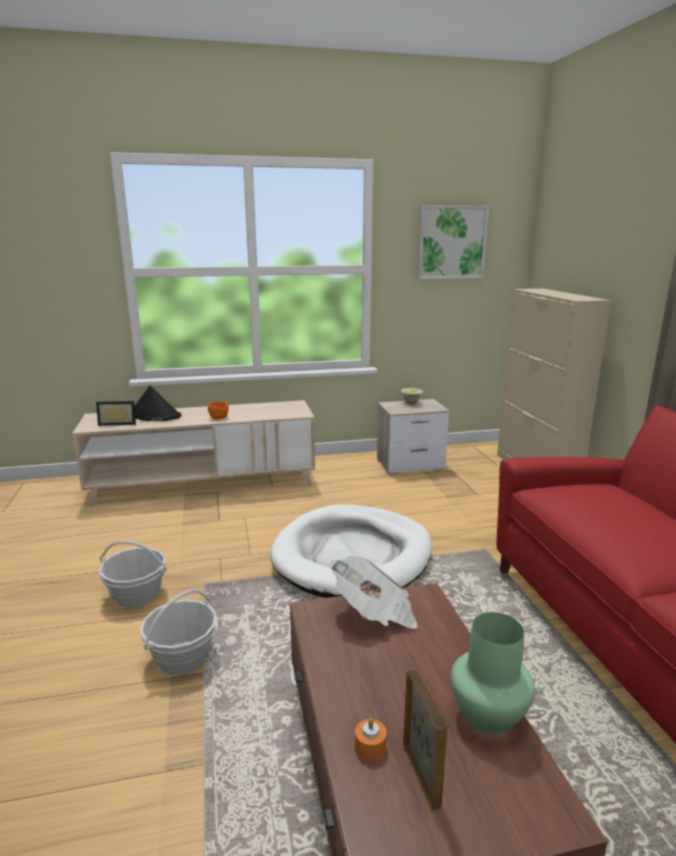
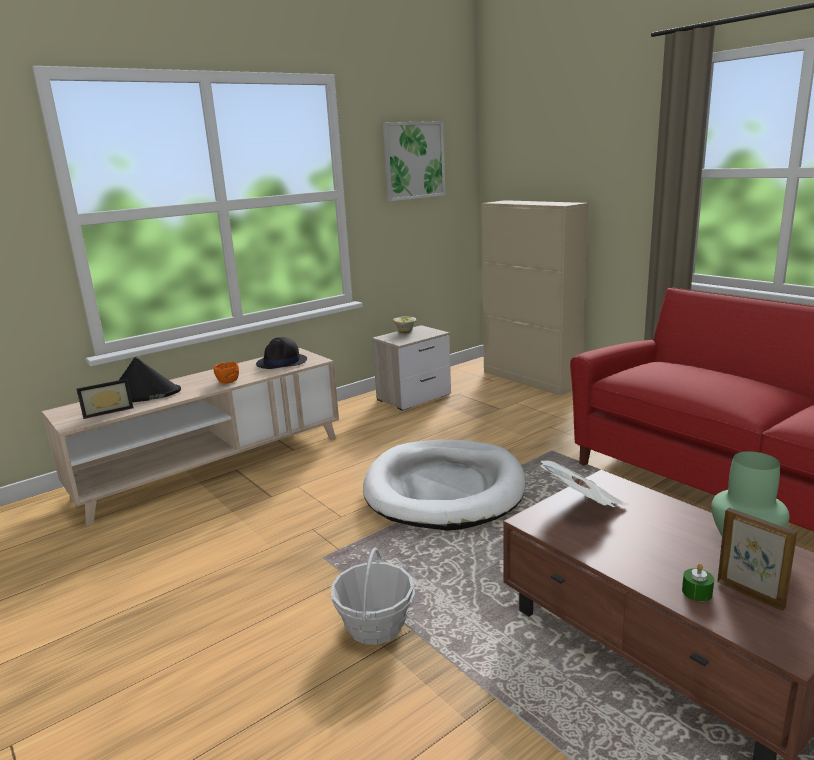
camera: 25 degrees left, 0 degrees up
(137, 595) = (259, 591): basket -> none
(275, 410) = (282, 362): none -> black hat
(370, 747) = (697, 592): orange candle -> green candle

